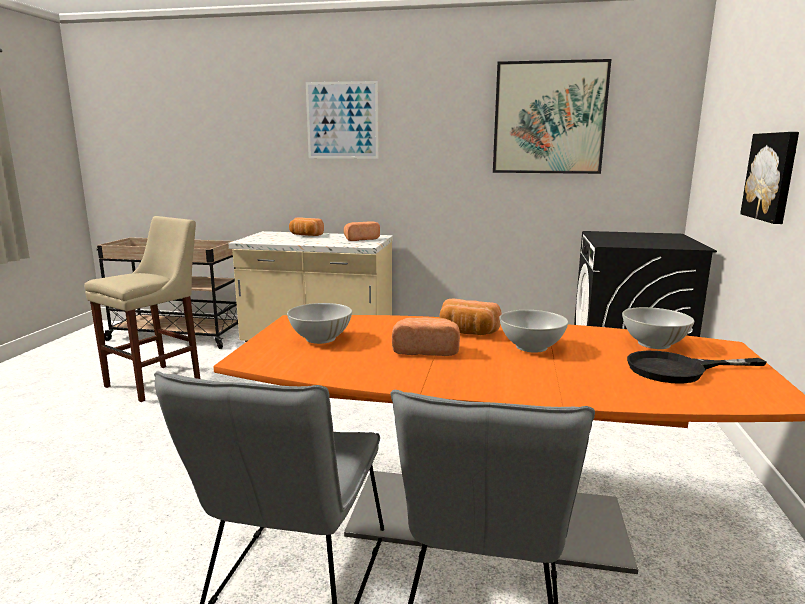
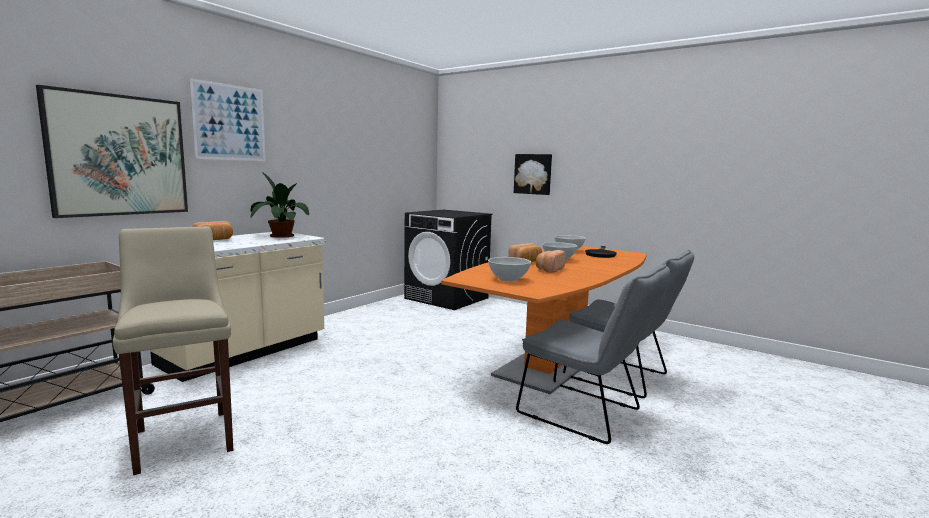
camera: 65 degrees left, 5 degrees down
(360, 239) = (280, 235): bread -> potted plant
(549, 118) = (376, 136): picture -> picture (119, 155)

